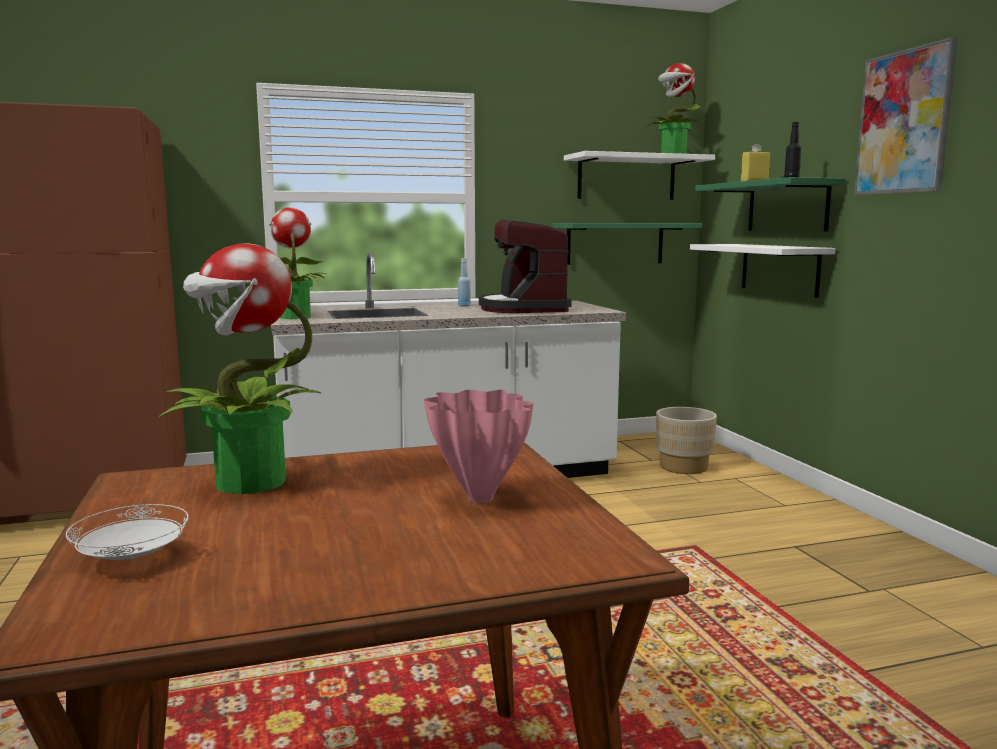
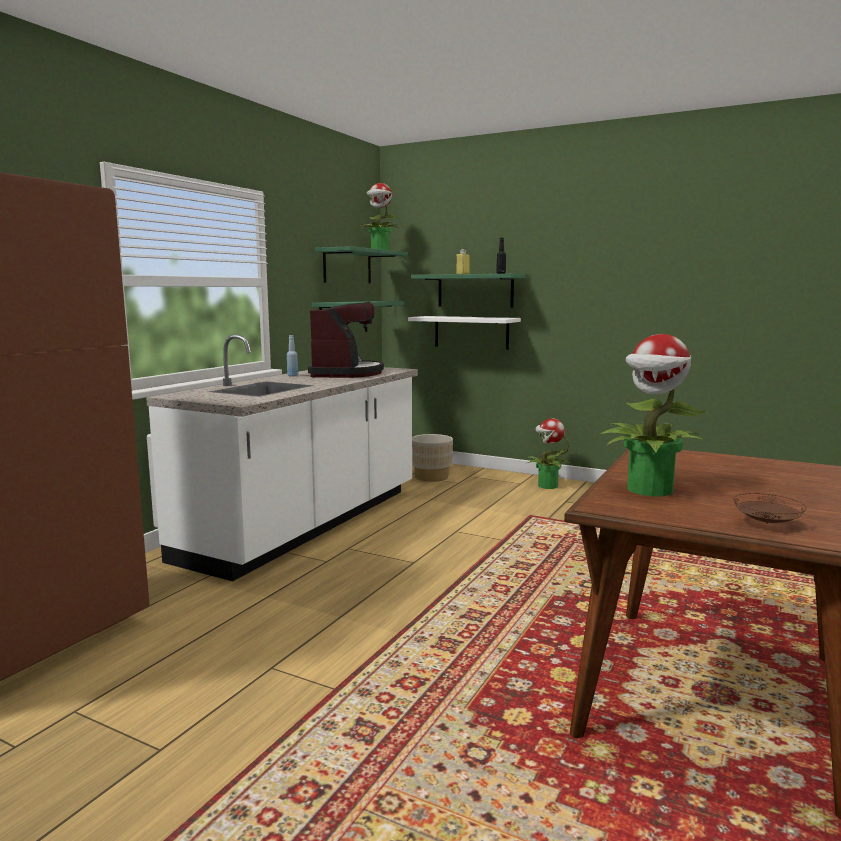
camera: 45 degrees left, 0 degrees up
(131, 559) = (766, 524): white plate -> brown plate
(294, 317) = (216, 399): potted plant -> potted plant (547, 486)
(478, 498) = (736, 467): pink vase -> none
(523, 309) = (346, 373): coffee machine -> coffee machine turned 120 degrees counterclockwise
(626, 178) = (347, 266): white shelf -> green shelf
(904, 122) = (568, 244): picture -> none

